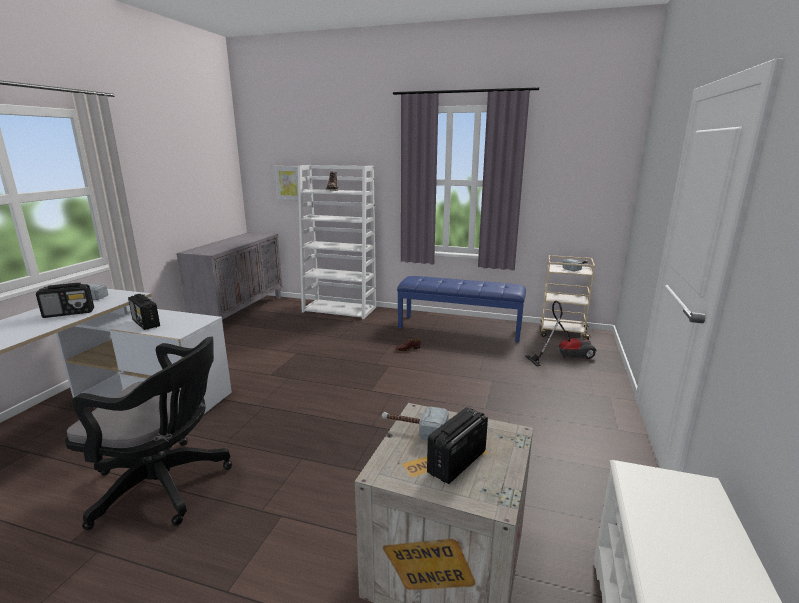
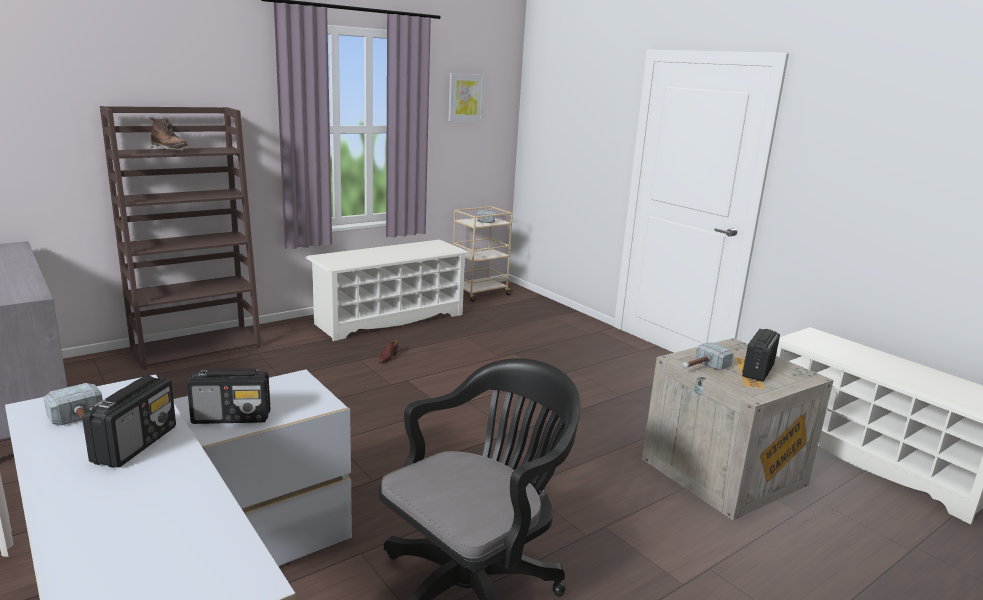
camera: 55 degrees left, 0 degrees up
(289, 183) = (48, 141): picture -> picture (465, 97)
(340, 309) = (197, 347): white bookcase -> brown bookcase
(456, 462) = (757, 371): radio -> radio turned 45 degrees clockwise
(459, 328) = (389, 319): blue bench -> white shoe rack
(564, 355) = (518, 312): vacuum cleaner -> none

